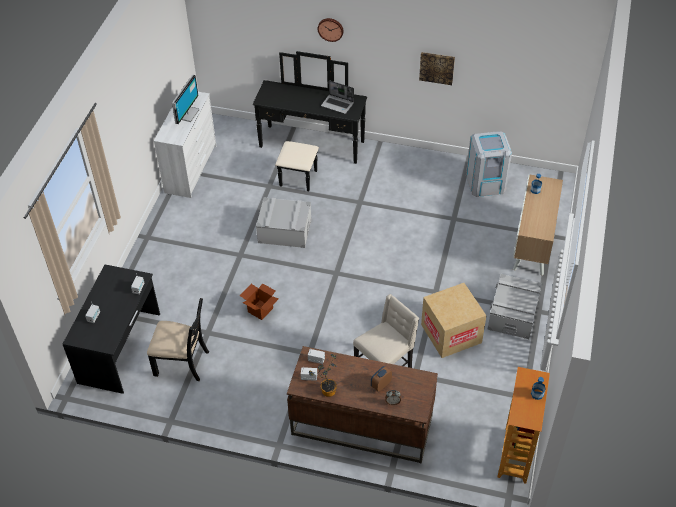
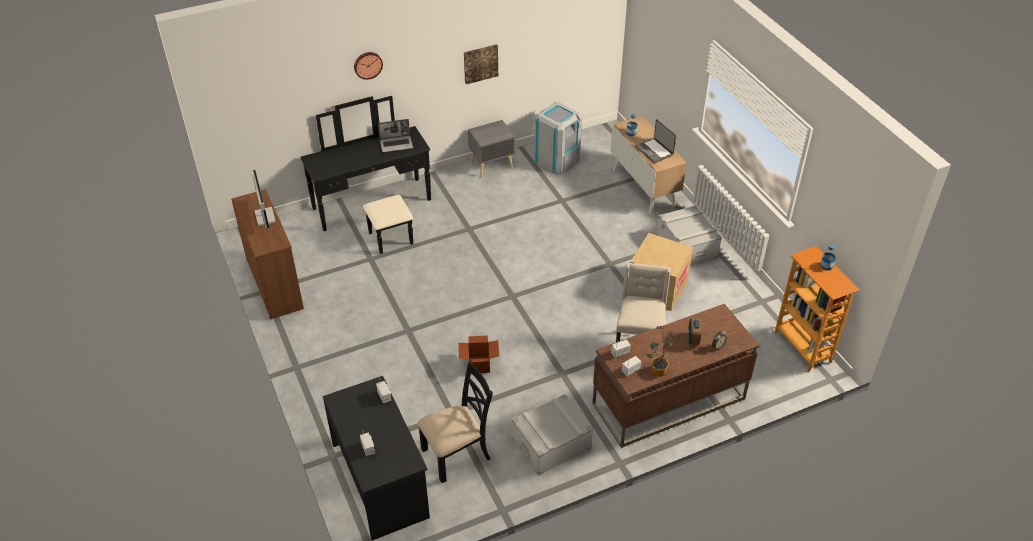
camera: 40 degrees left, 5 degrees down
(191, 169) = (275, 284): white dresser -> brown dresser
(284, 231) = (427, 288): grey storage box -> grey storage box (551, 444)
(430, 160) = (492, 166): none -> grey nightstand
(537, 216) = (655, 151): none -> laptop

